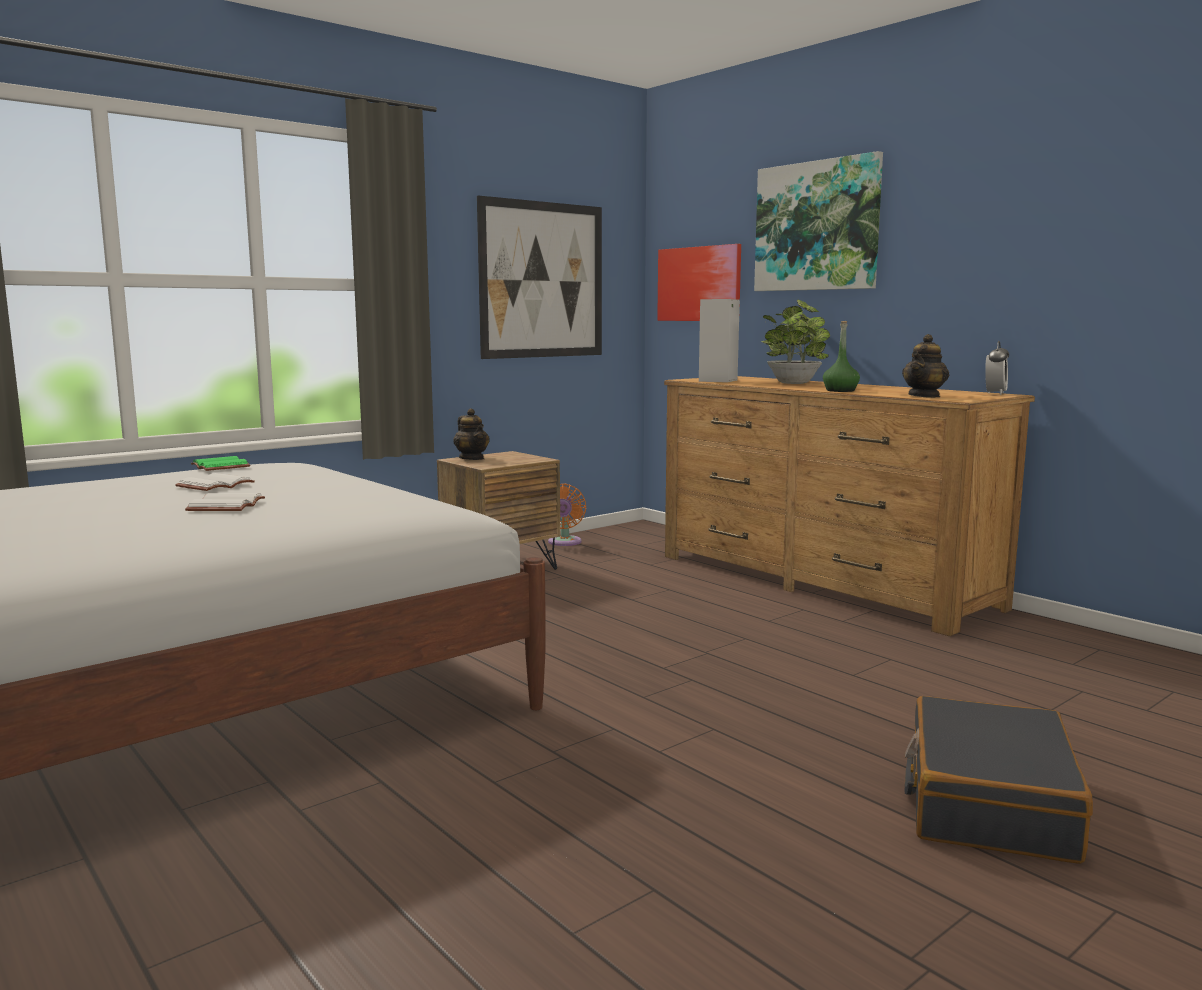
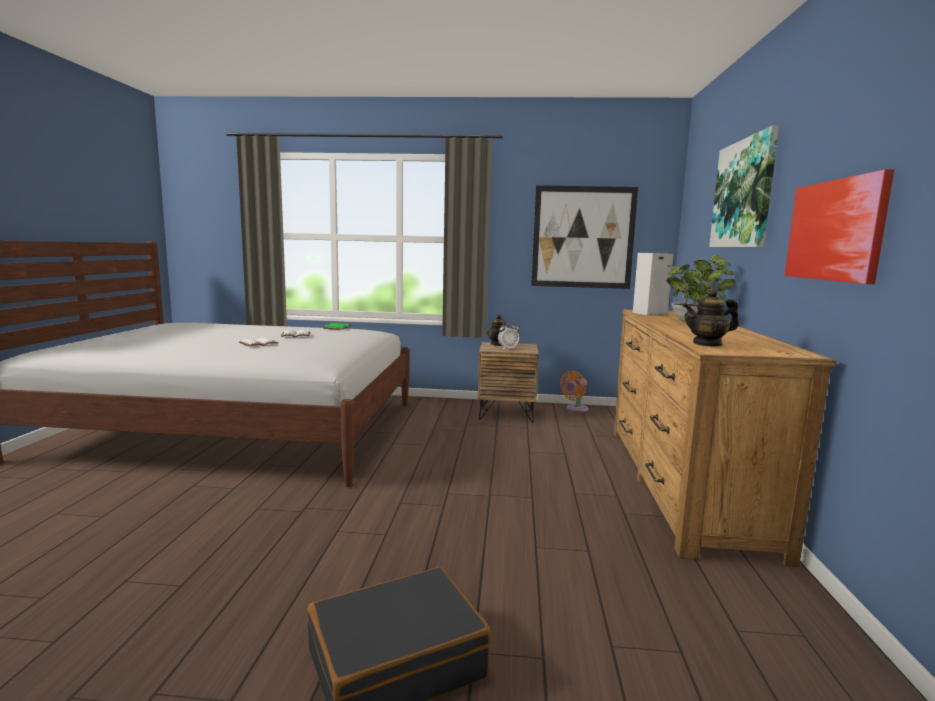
camera: 45 degrees right, 0 degrees up
(699, 284) = (694, 241): picture -> picture (835, 230)
(840, 390) = (675, 331): green bottle -> none
(995, 393) = (799, 352): alarm clock -> alarm clock (508, 348)

